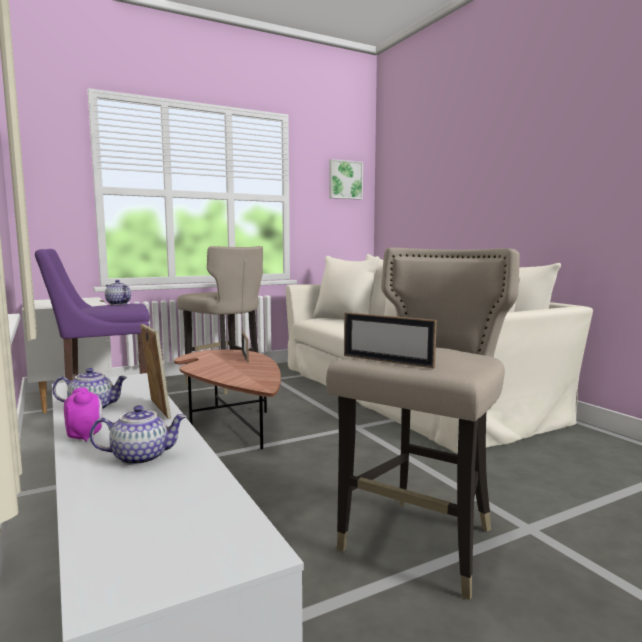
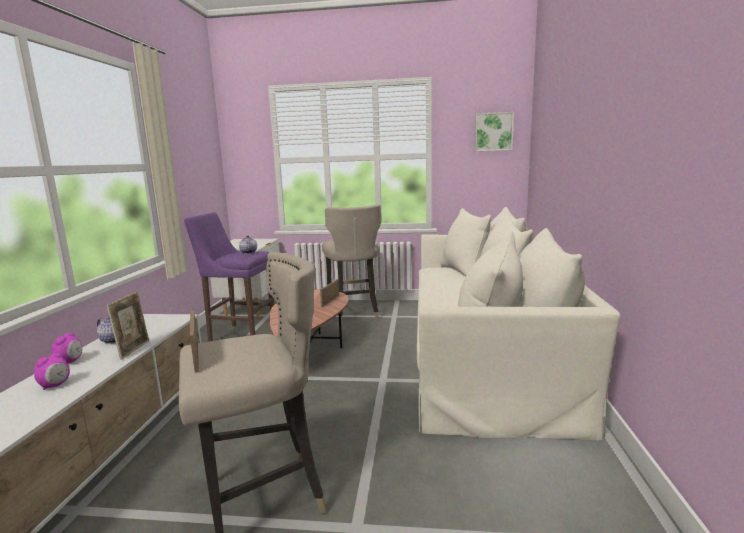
camera: 35 degrees right, 5 degrees up
(141, 457) = (55, 385): teapot -> alarm clock

